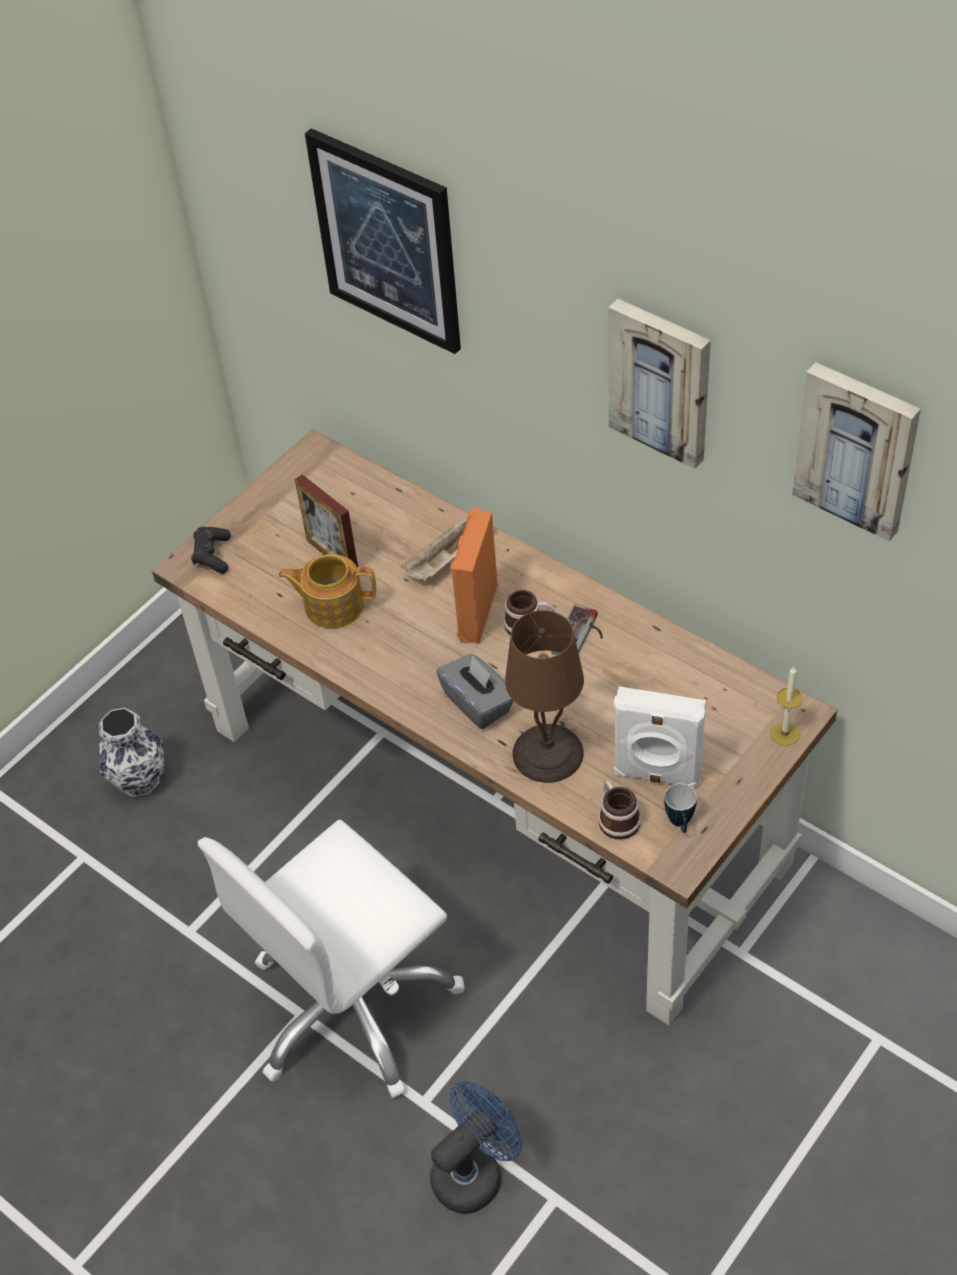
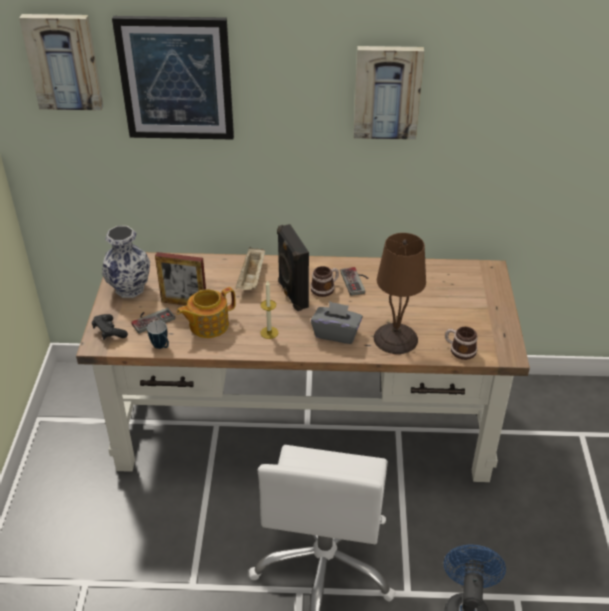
camera: 40 degrees left, 10 degrees down
(138, 779) = (86, 521): vase -> vase (129, 288)
(274, 560) = (151, 319): none -> game controller
(476, 612) = (292, 295): orange speaker -> black speaker
(657, 775) = (458, 323): white speaker -> none
(680, 824) = (491, 338): mug -> mug (161, 347)
(784, 733) = (494, 279): candle -> candle (269, 332)
(857, 448) = (521, 78): picture -> picture (64, 61)

